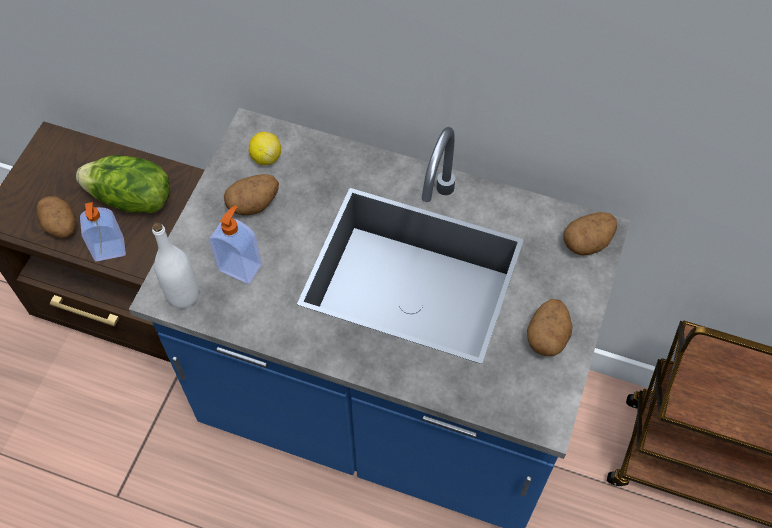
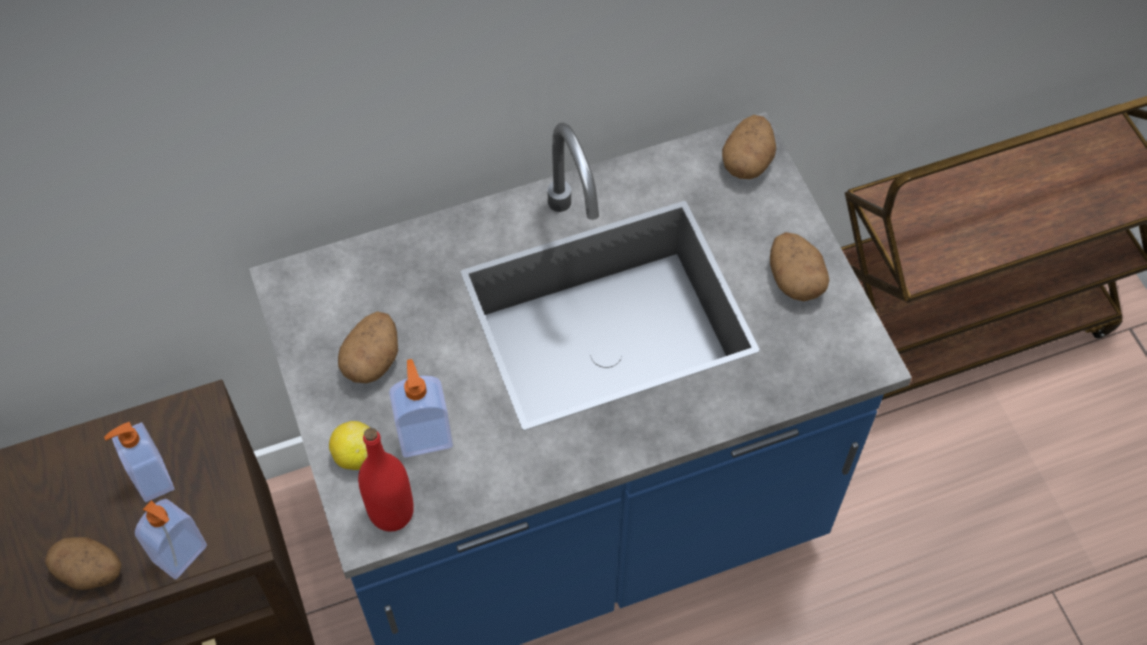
camera: 40 degrees left, 0 degrees up
(131, 200) = (151, 479): lettuce -> soap dispenser
(183, 295) = (391, 512): white bottle -> red bottle
(266, 157) = (336, 301): lemon -> lemon (356, 455)

